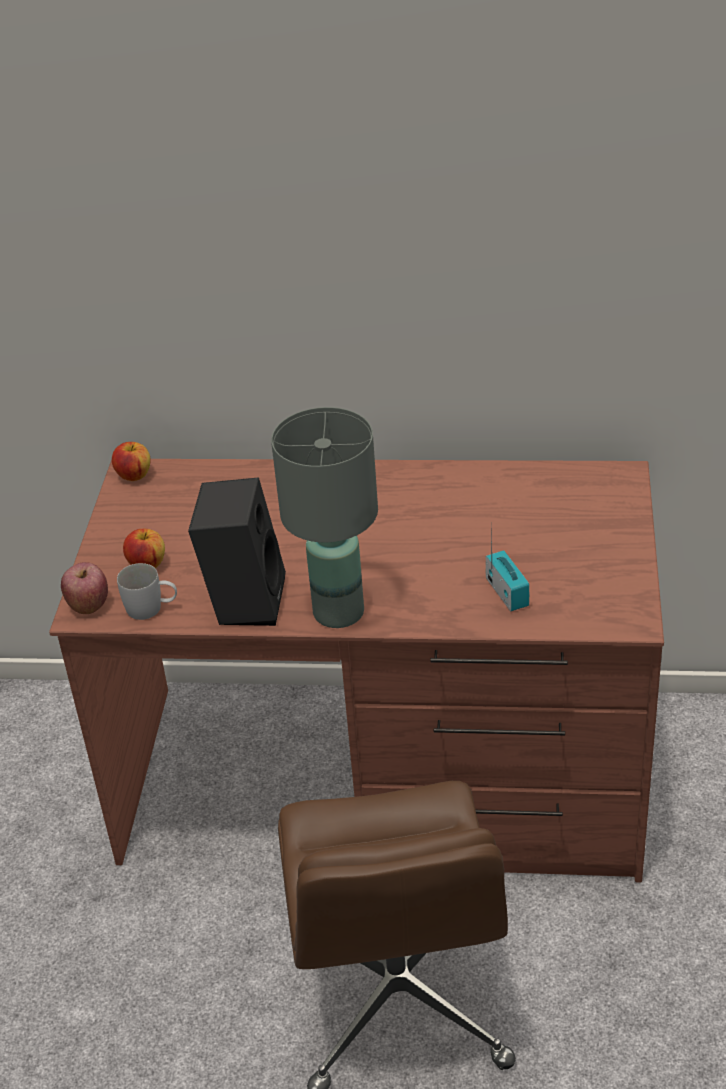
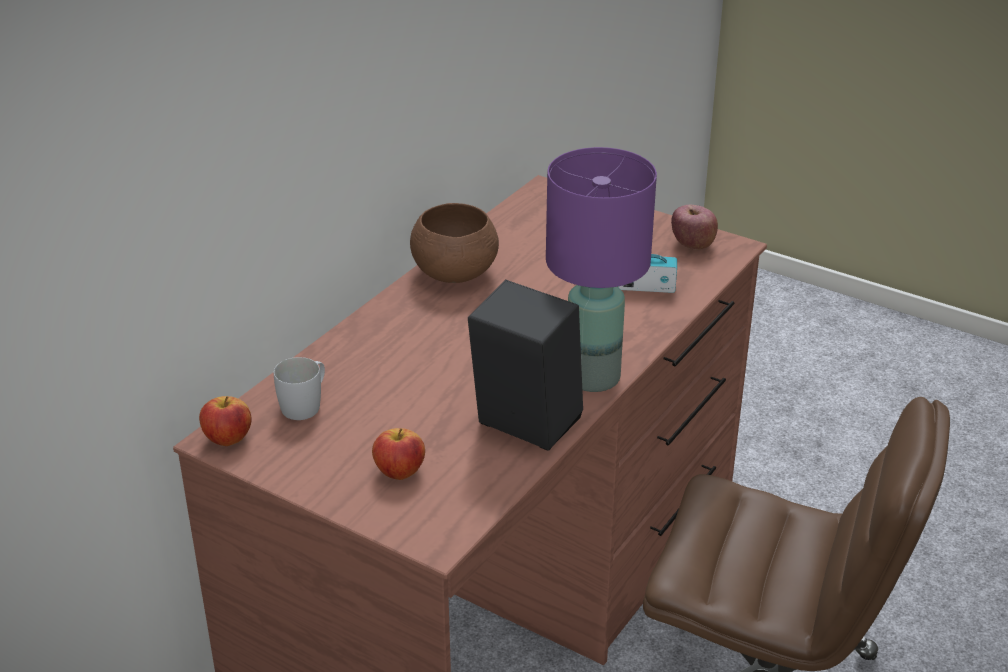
camera: 65 degrees left, 5 degrees down
(88, 605) = (428, 531): apple -> apple (692, 244)
(151, 608) = (478, 488): white mug -> white mug (306, 404)
(337, 613) = (593, 378): grey table lamp -> purple table lamp
(430, 483) = (453, 274): none -> brown bowl

